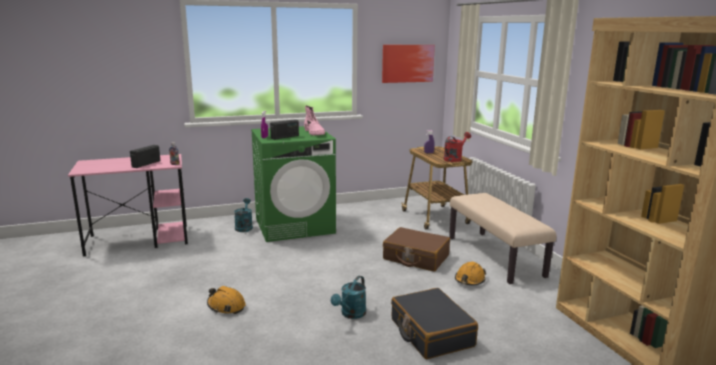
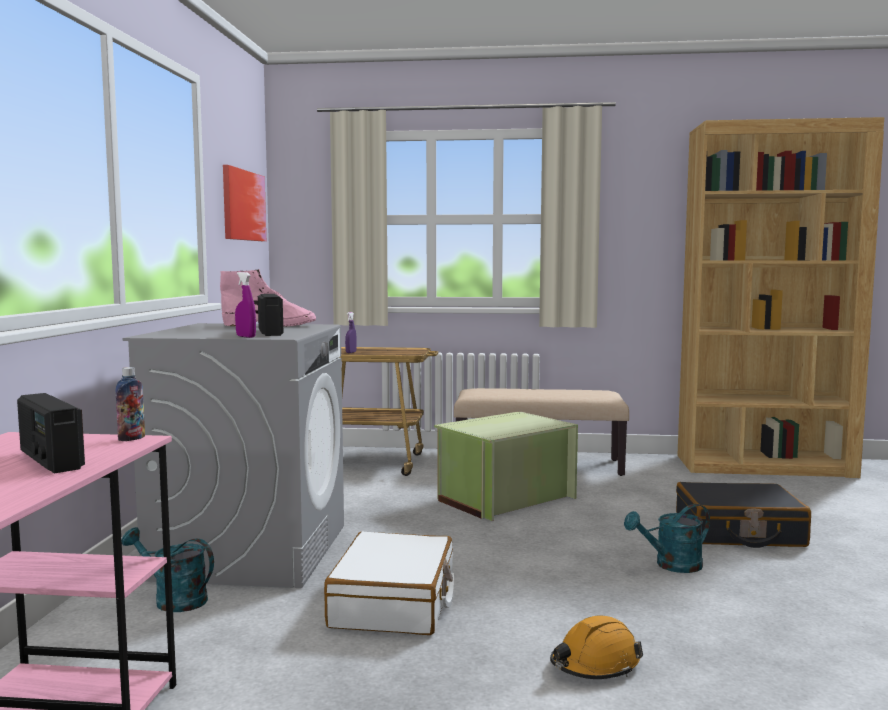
camera: 65 degrees left, 10 degrees down
(262, 260) = (394, 603): none -> white suitcase
(295, 225) = (251, 551): green washing machine -> grey washing machine
(351, 314) = (671, 566): turquoise watering can -> turquoise watering can turned 105 degrees clockwise
(415, 257) = (504, 498): brown suitcase -> green storage box
(454, 159) = (407, 349): red watering can -> none
(469, 280) = (599, 488): orange hard hat -> none

